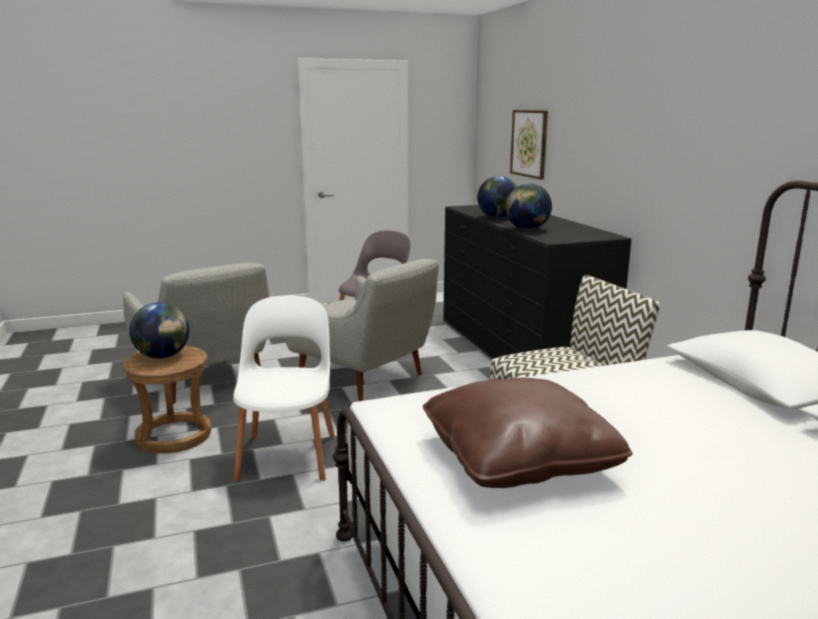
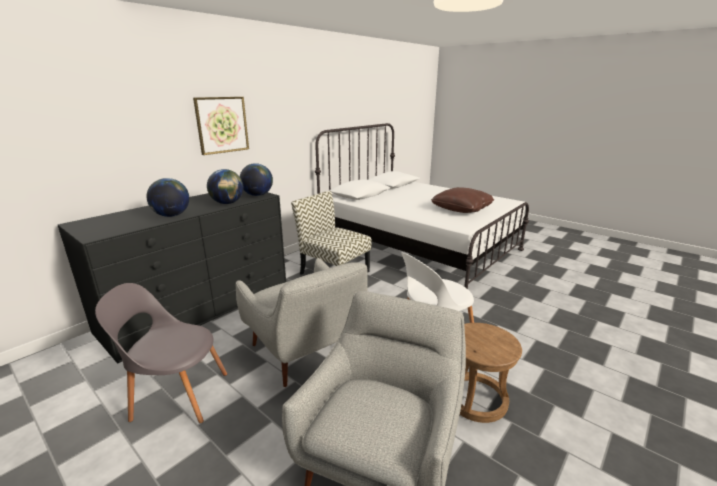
camera: 120 degrees left, 5 degrees up
(163, 356) = (484, 345): globe -> globe (257, 195)
(365, 379) = (306, 352): grey armchair -> grey armchair turned 135 degrees clockwise
(529, 143) = (69, 153): picture -> picture (222, 125)

